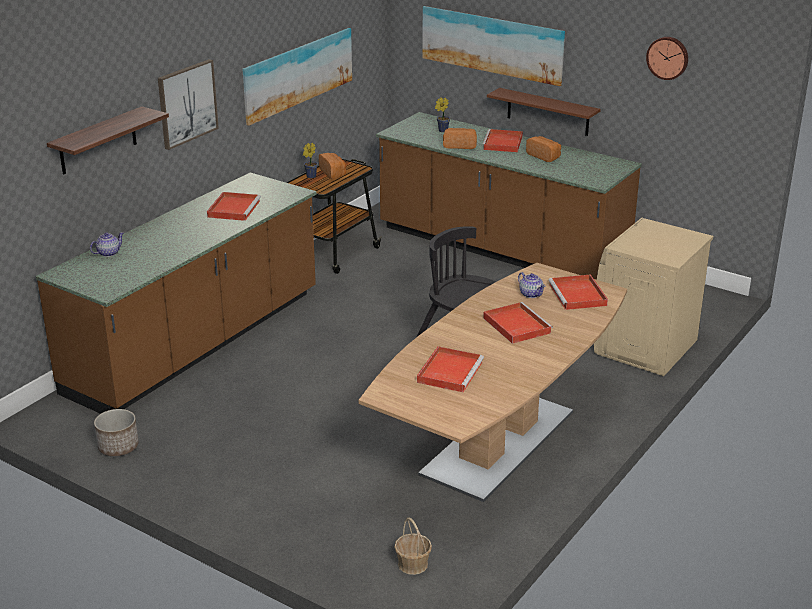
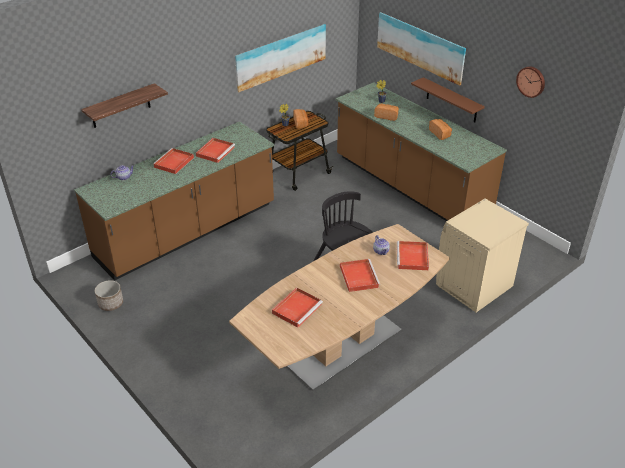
camera: 15 degrees right, 10 degrees up
(187, 103) = (190, 79): picture -> none
(412, 564) = (248, 430): basket -> none
(503, 143) = (417, 118): red tray -> red tray (173, 163)

